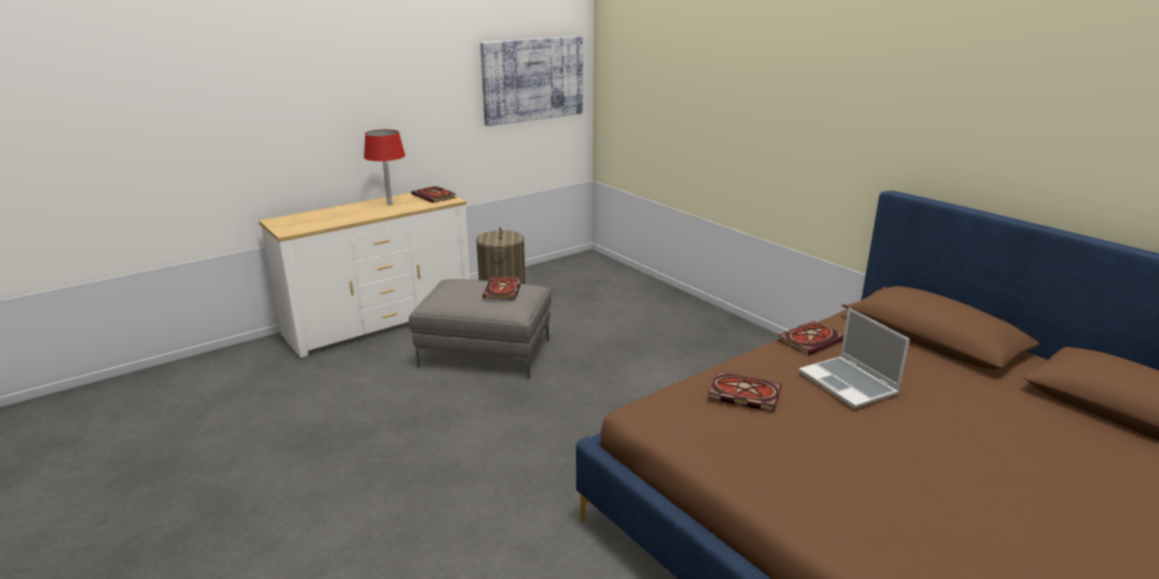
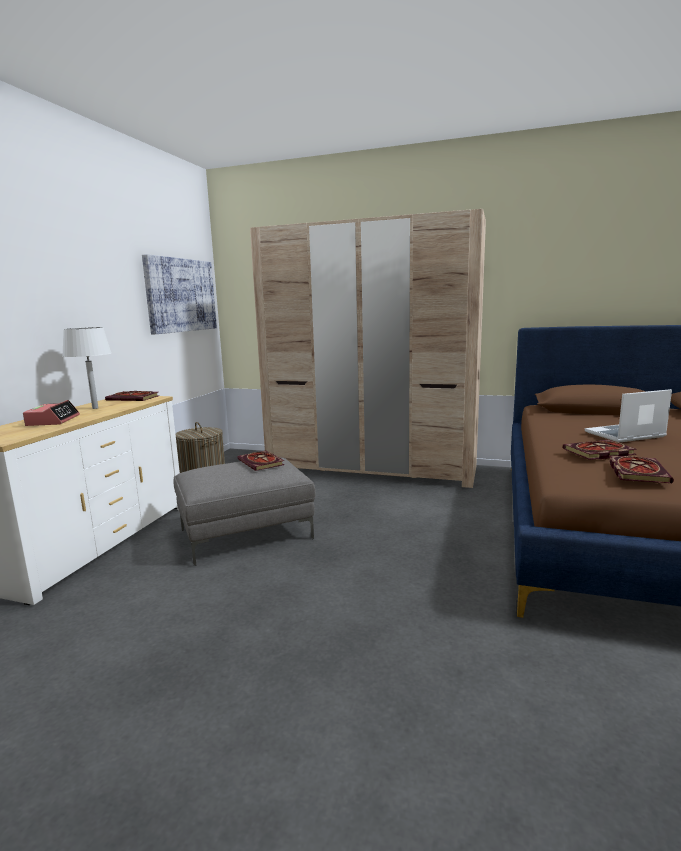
camera: 35 degrees left, 10 degrees down
(342, 214) = (53, 420): none -> alarm clock
(389, 204) = (95, 408): red table lamp -> white table lamp
(693, 319) = (371, 468): none -> beige wardrobe
(811, 339) = (552, 424): book -> book (636, 471)
(849, 384) = (624, 435): laptop -> laptop turned 135 degrees clockwise

